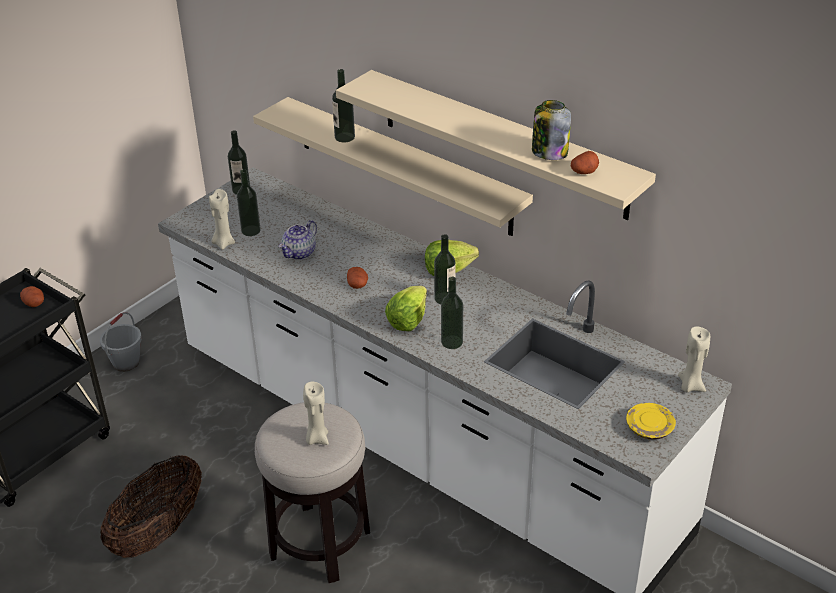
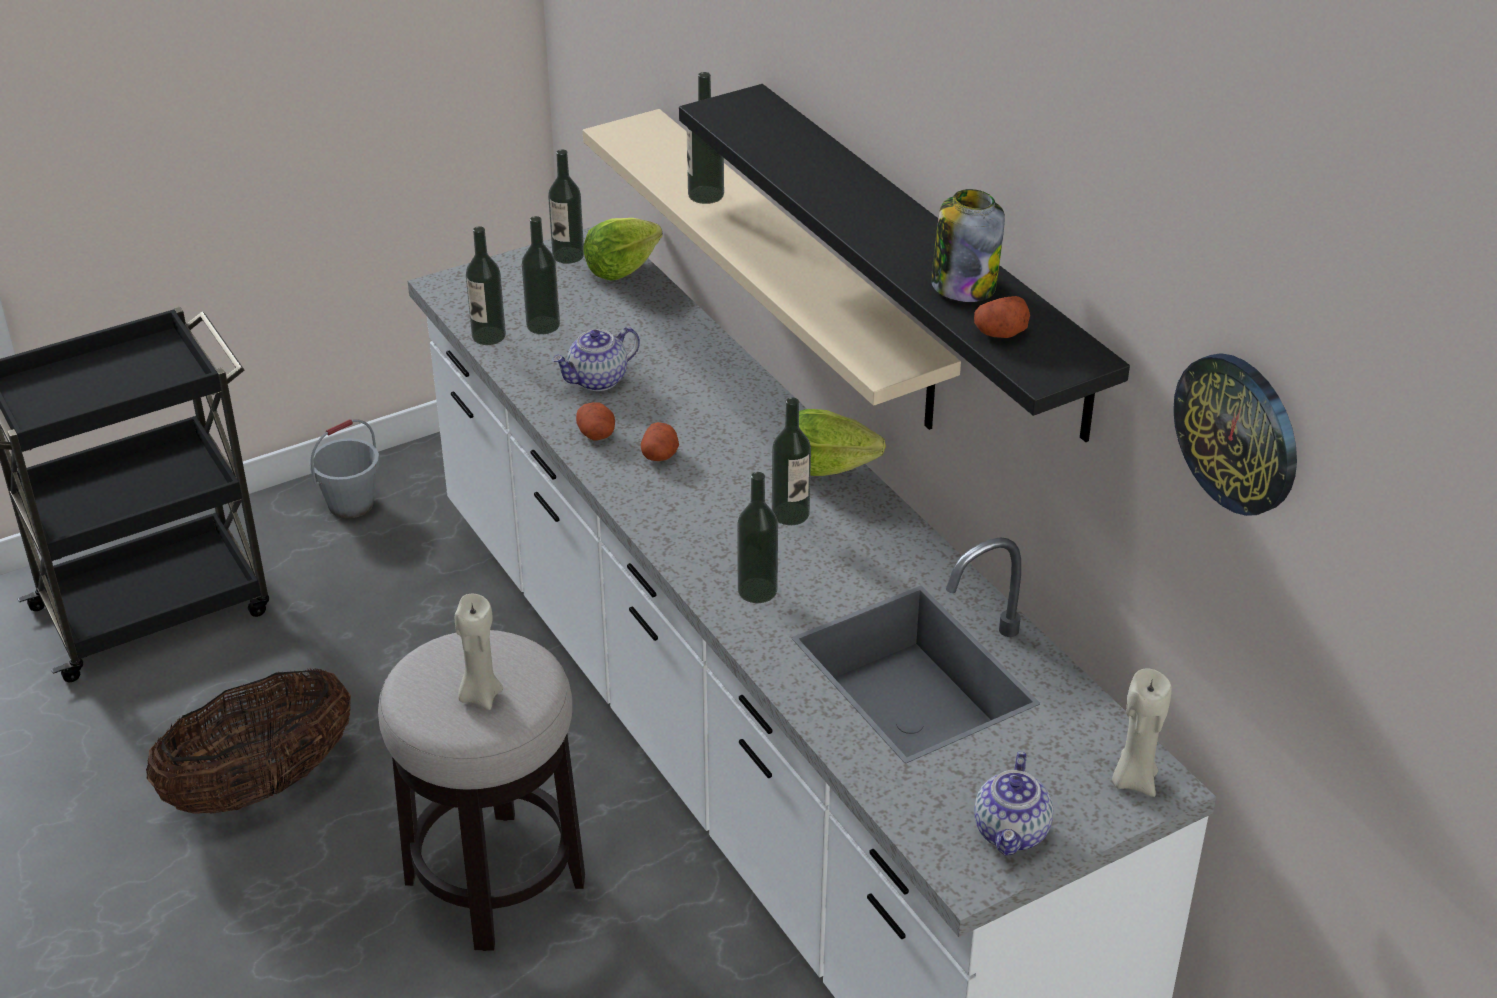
camera: 20 degrees right, 0 degrees up
(34, 303) = (167, 366): potato -> potato (597, 434)
(224, 243) = (488, 336): beige candle -> bottle
(408, 320) = (706, 535): lettuce -> lettuce (621, 269)
(502, 143) = (924, 256): beige shelf -> black shelf
(649, 428) = (1012, 832): yellow plate -> teapot
(732, 194) = (1238, 433): none -> wall clock

